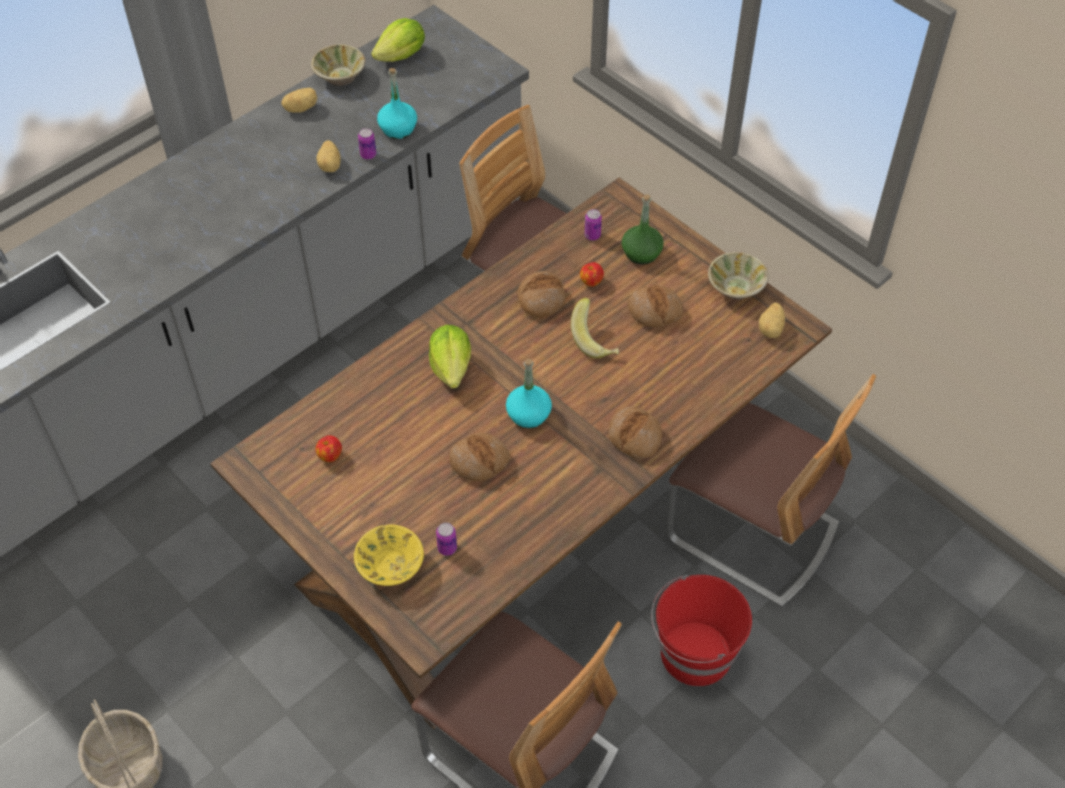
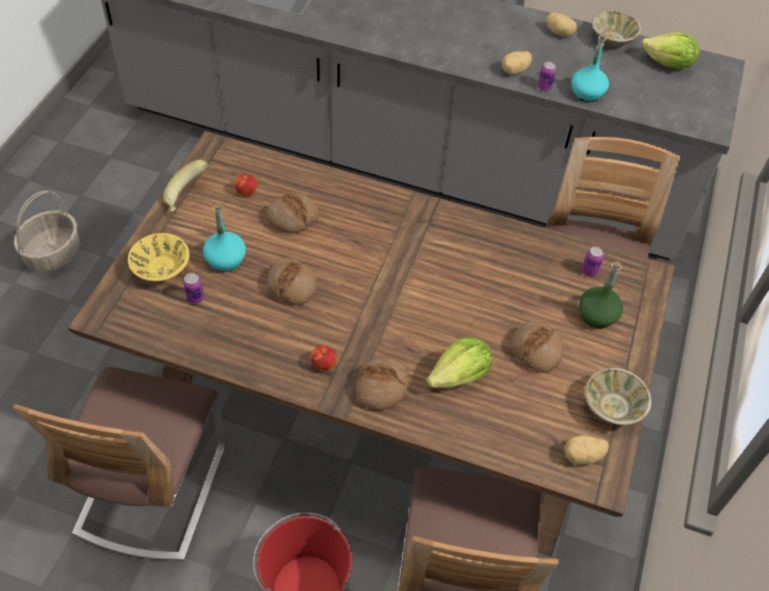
camera: 60 degrees right, 0 degrees up
(451, 367) = (377, 231): lettuce -> lettuce (460, 376)
(528, 415) = (359, 301): turquoise bottle -> turquoise bottle (225, 260)
(541, 299) = (490, 262): bread -> bread (292, 218)
(591, 281) = (535, 290): apple -> apple (323, 364)
(595, 340) = (471, 318): banana -> banana (187, 197)

